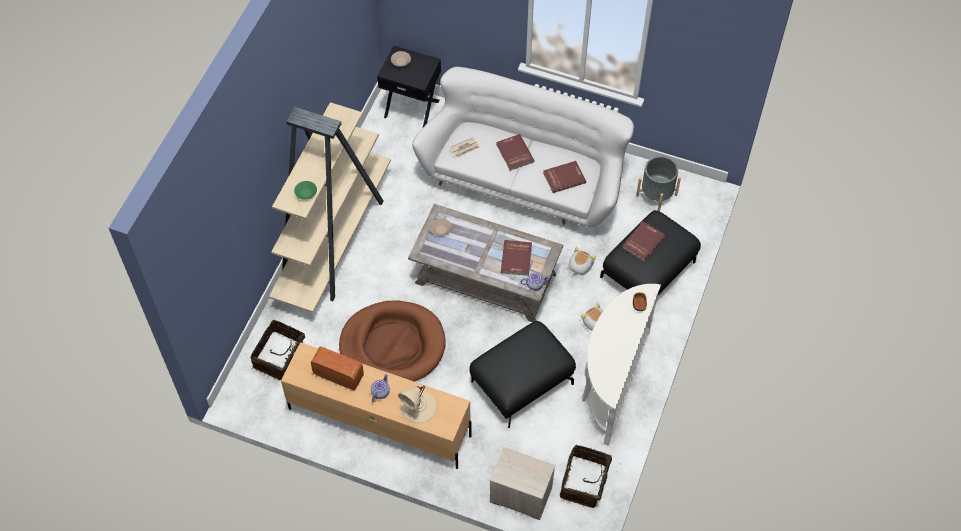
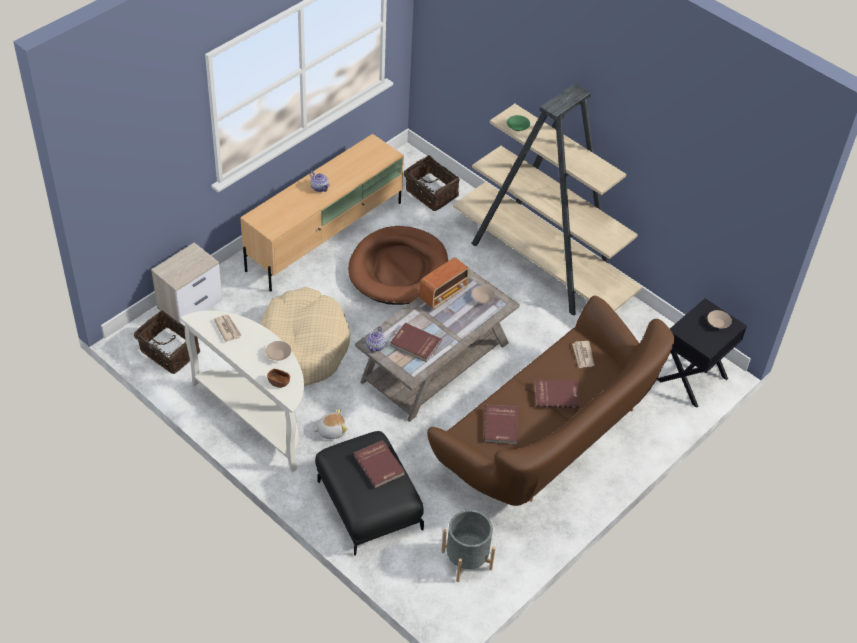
camera: 110 degrees right, 10 degrees down
(338, 375) = (354, 167): radio -> radio (444, 294)
(418, 407) = (288, 206): beige table lamp -> none
(521, 381) = (302, 347): black ottoman -> beige dog bed
(524, 179) = (548, 442): white sofa -> brown sofa
(579, 266) = (408, 446): plush toy -> none
(607, 366) = (227, 328): none -> newspaper
(612, 318) = (278, 354): none -> beige bowl

